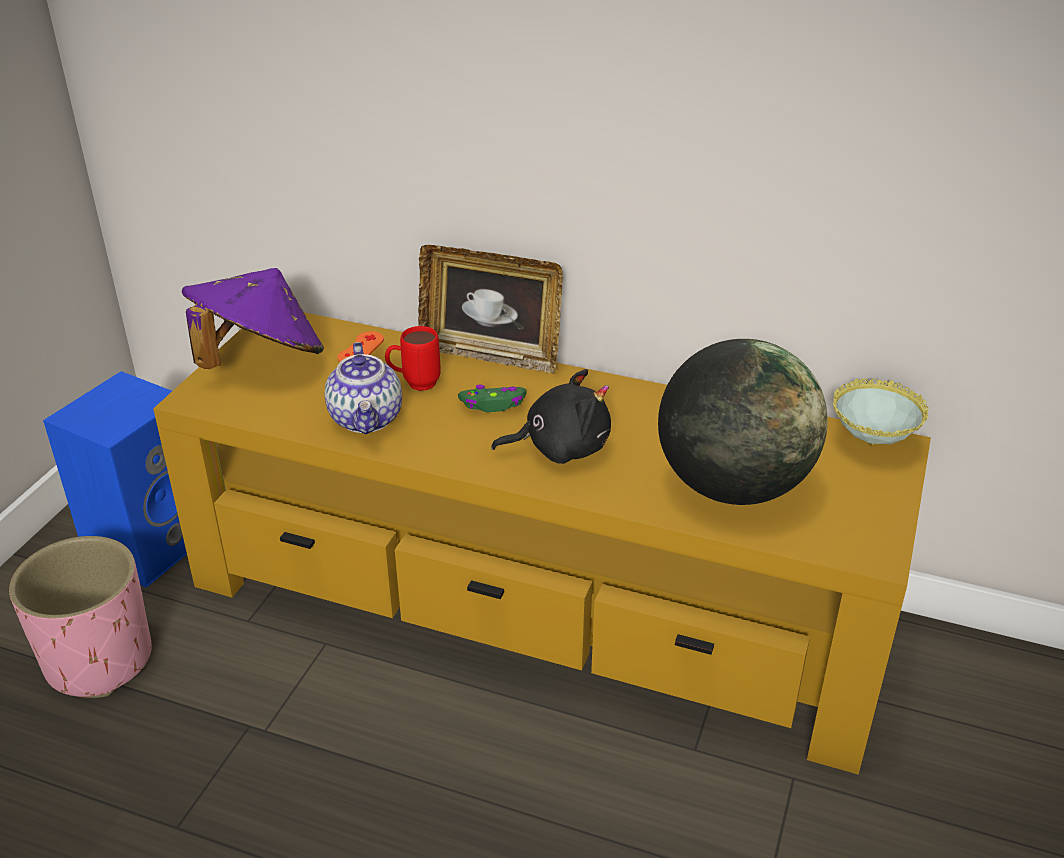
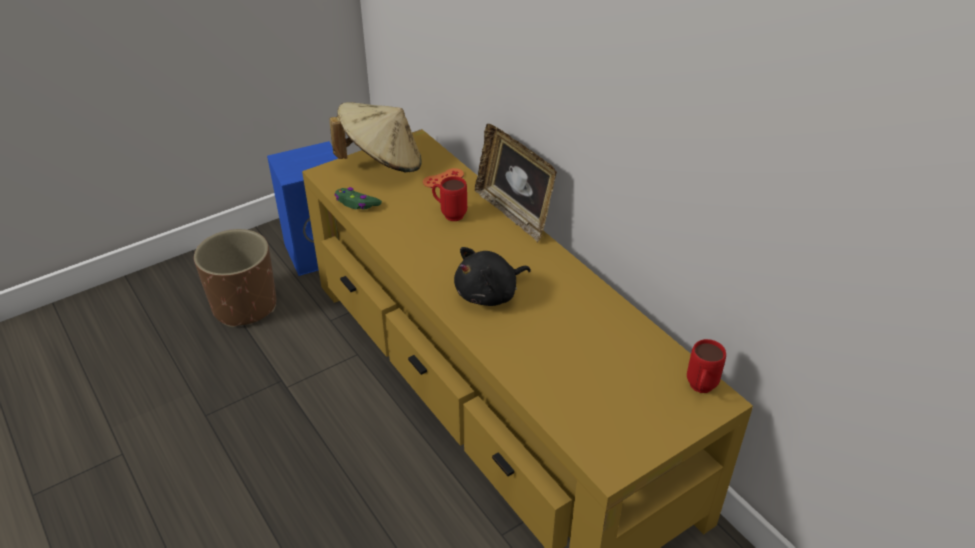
camera: 35 degrees right, 5 degrees up
(99, 661) = (244, 306): pink planter -> brown planter
(259, 360) = (382, 163): purple hat -> beige hat
(367, 419) = (401, 225): teapot -> none
(493, 404) = (480, 247): green game controller -> green game controller (357, 203)
(560, 448) = (489, 294): black plush toy -> black plush toy turned 120 degrees clockwise
(733, 487) = (567, 372): globe -> none
(871, 444) = (699, 389): bowl -> red mug

